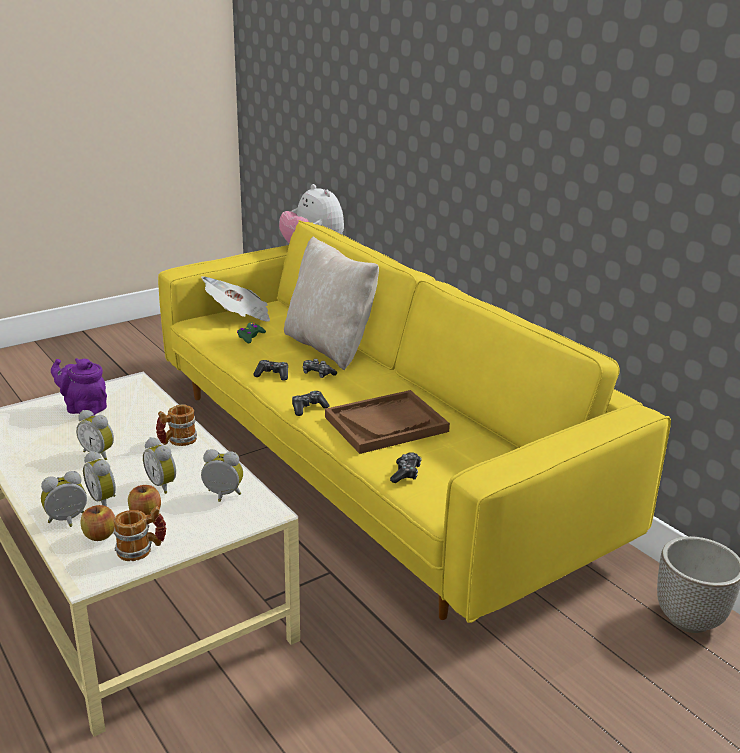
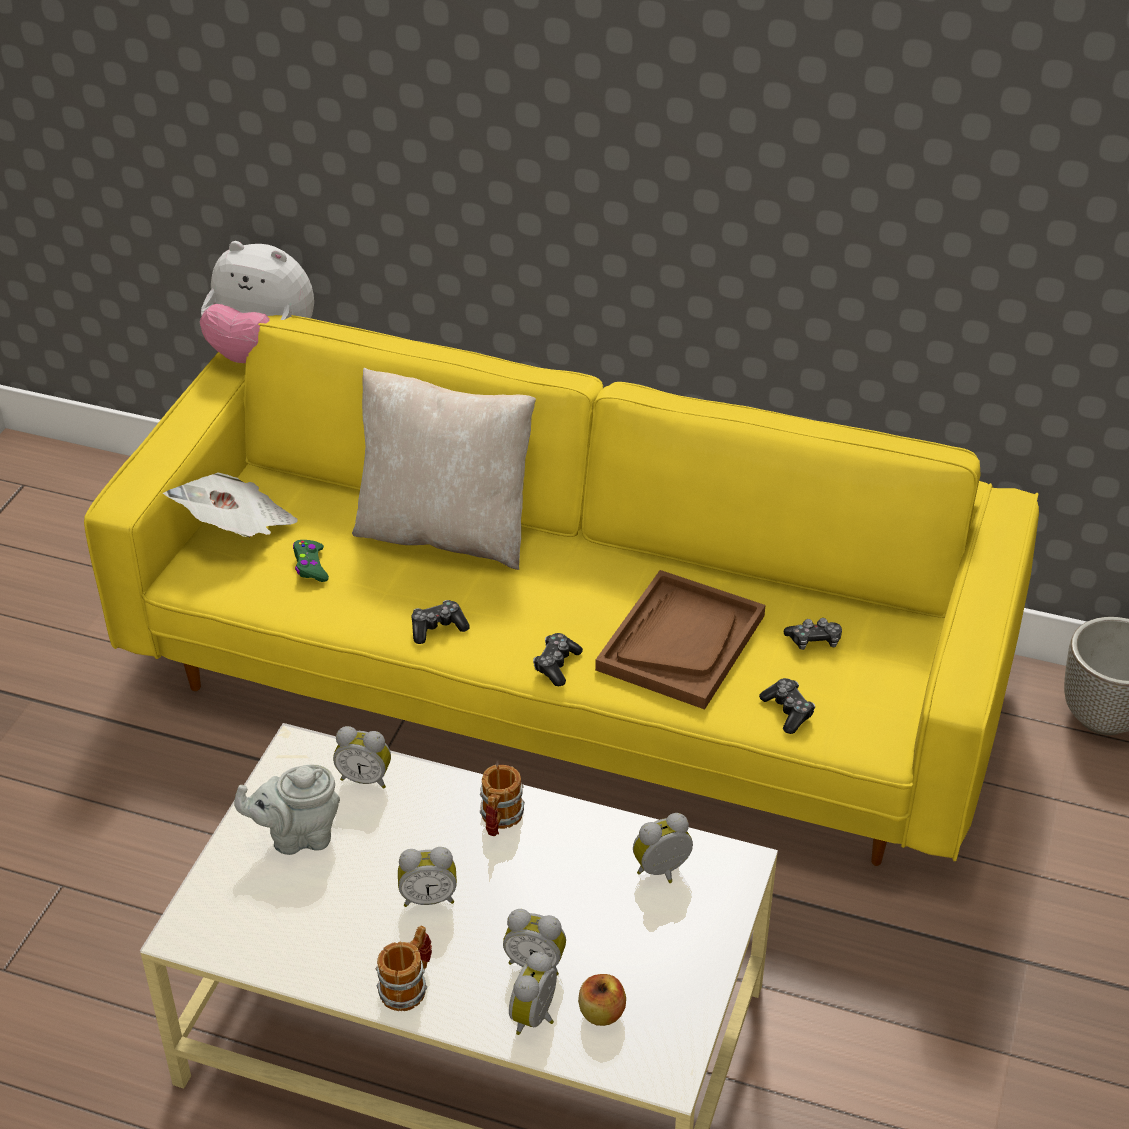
camera: 35 degrees left, 15 degrees up
(83, 408) = (297, 836): purple teapot -> grey teapot
(141, 549) = (674, 1001): mug -> mug (409, 985)
(145, 514) = (612, 951): apple -> none
(163, 484) = (574, 897): alarm clock -> alarm clock (365, 778)
(318, 374) = (494, 595): game controller -> game controller (814, 641)

